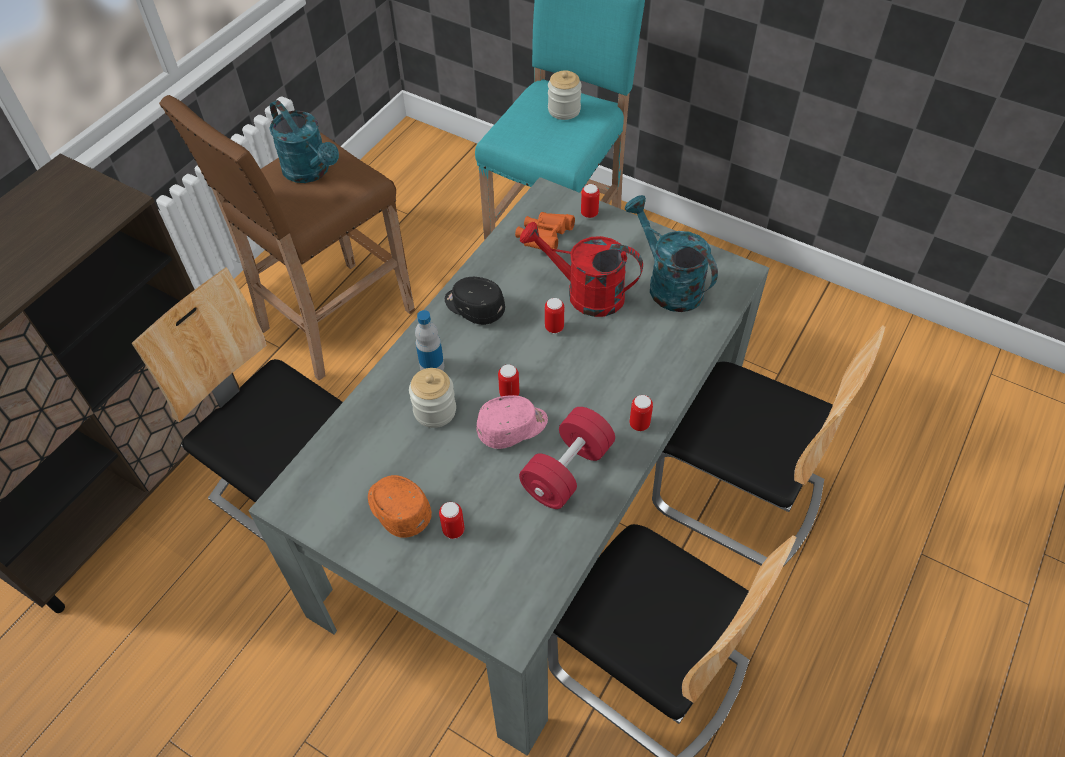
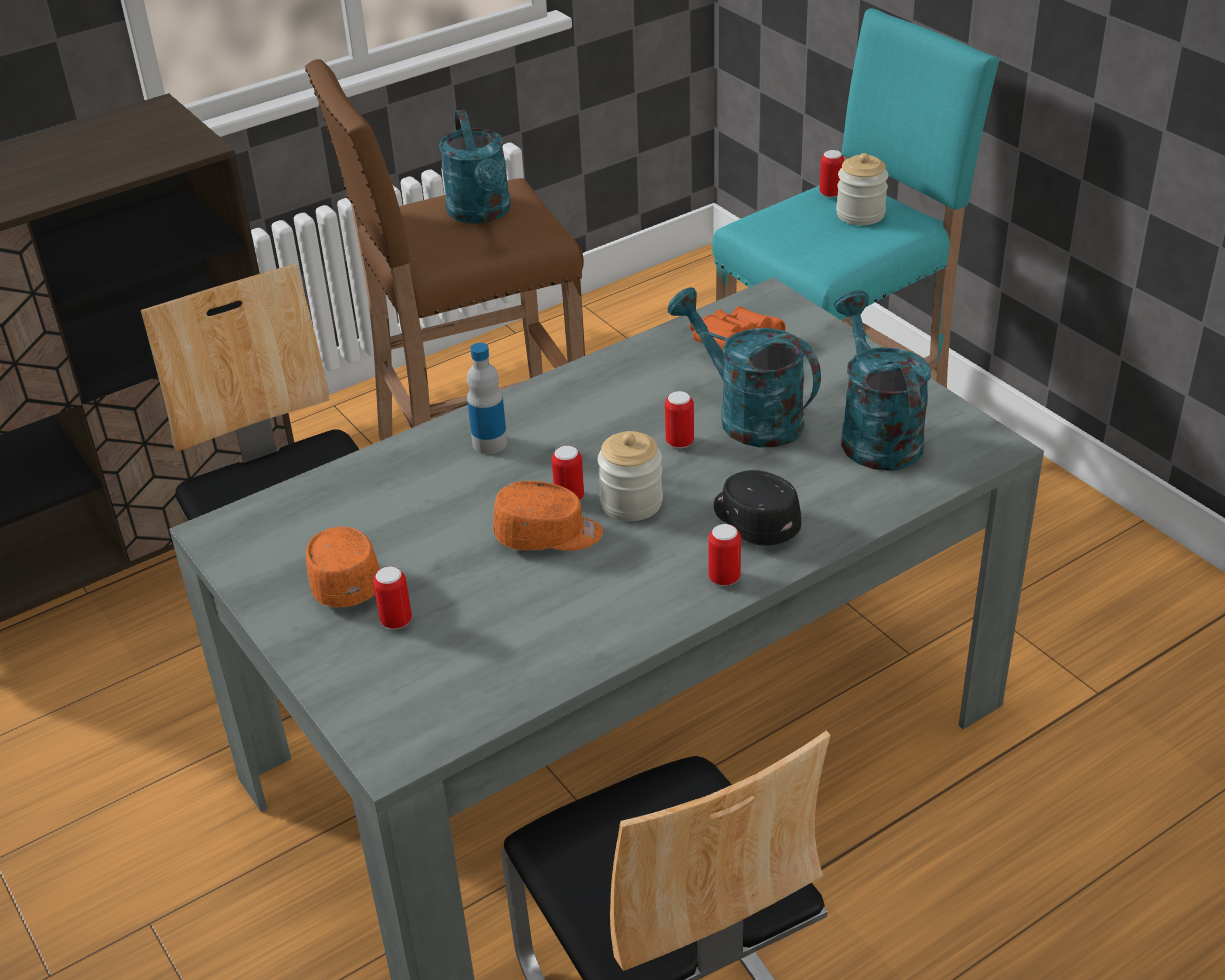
camera: 25 degrees right, 15 degrees down
(435, 411) = (461, 490): jar -> jar (631, 503)
(474, 307) = (587, 395): black cap -> black cap (754, 521)
(513, 428) = (548, 535): pink cap -> orange cap
(567, 471) = (588, 601): red dumbbell -> none
(584, 293) = (748, 416): red watering can -> turquoise watering can
(589, 213) = (815, 330): can -> can (830, 194)
(738, 495) = (940, 834): chair -> none

